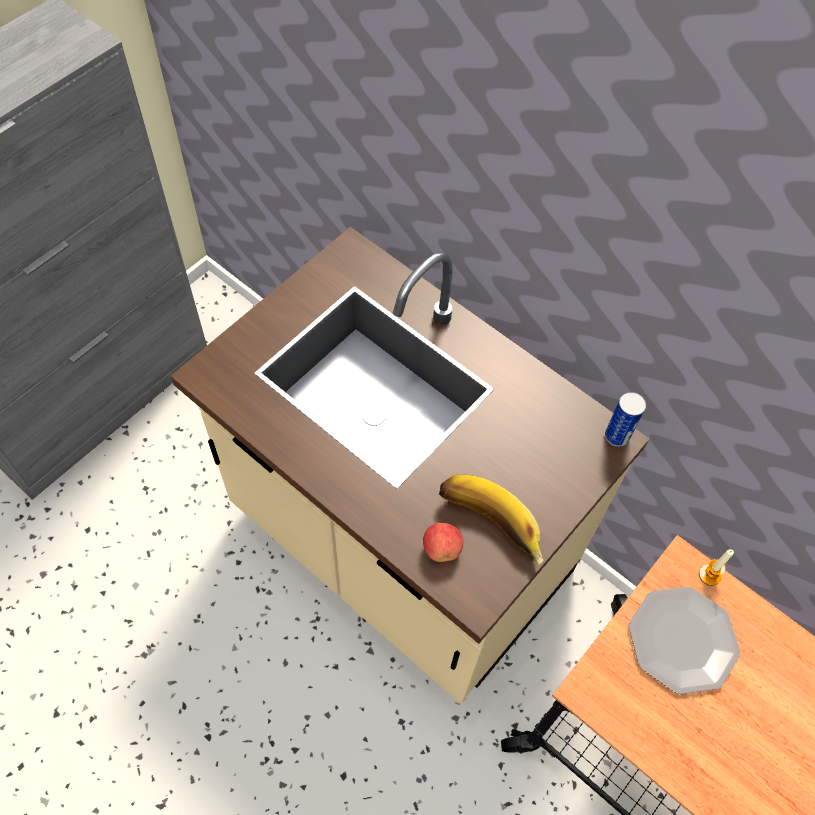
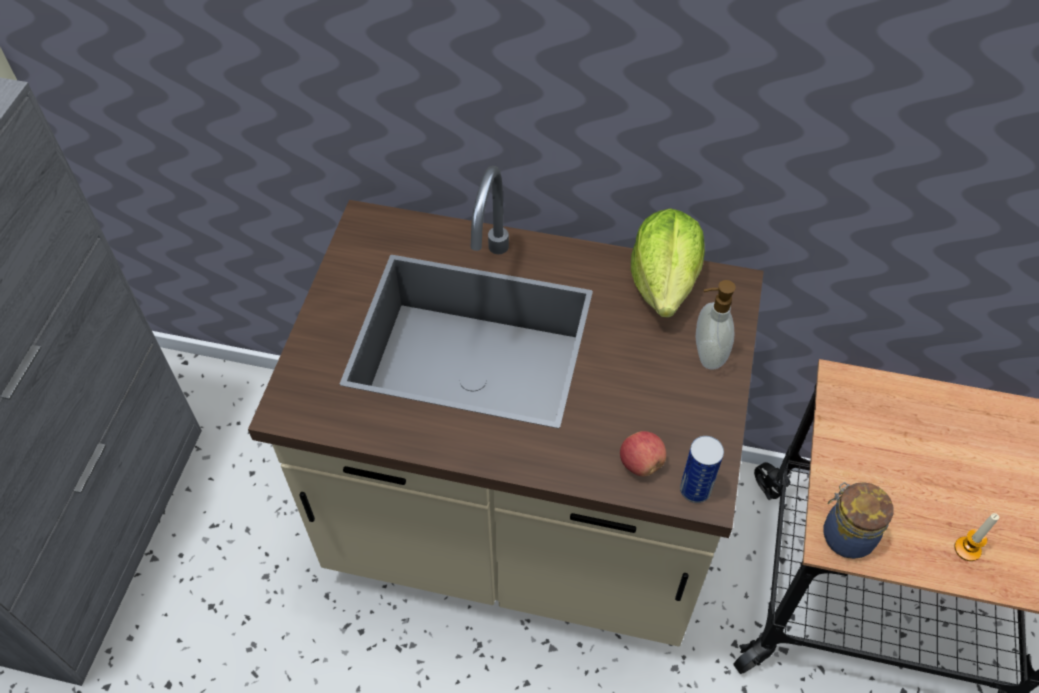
camera: 25 degrees left, 5 degrees down
(487, 528) = (671, 422): banana -> none
(554, 486) = (707, 354): none -> soap dispenser
(557, 409) = (664, 282): none -> lettuce
(602, 691) = (845, 534): none -> jar
(617, 436) = (733, 282): can -> can (695, 490)
(682, 640) = (884, 451): plate -> none
(709, 575) = (870, 381): candle -> candle (967, 549)

